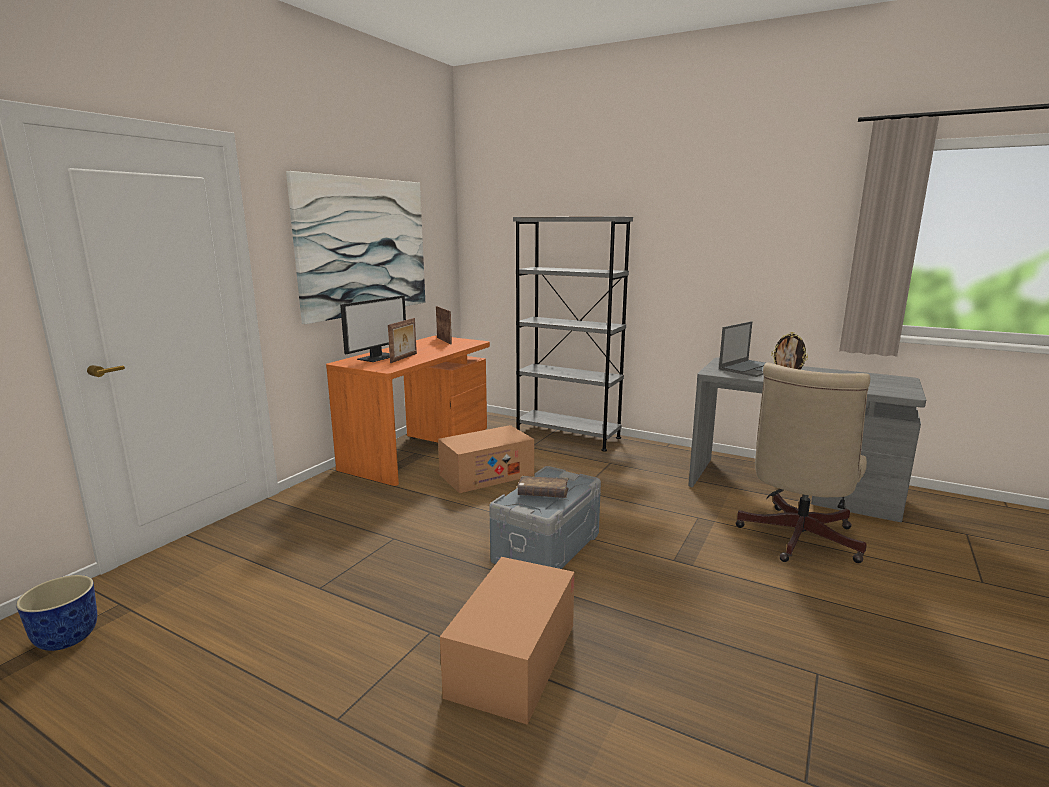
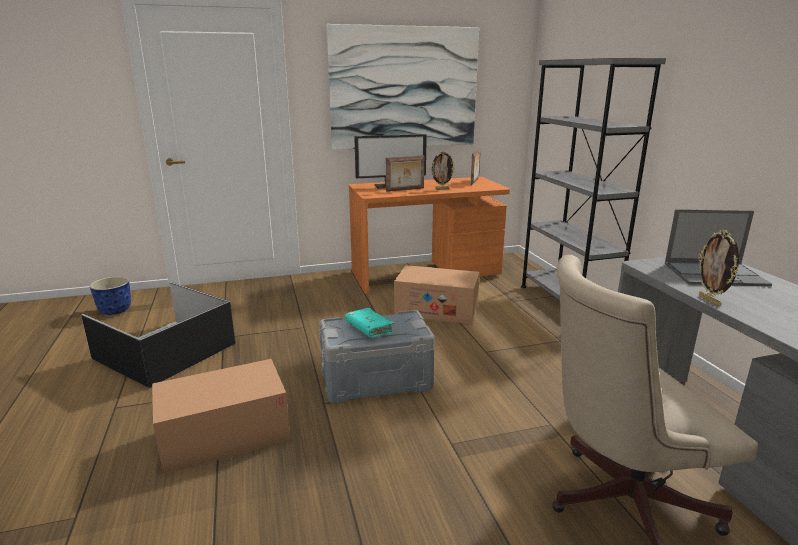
camera: 45 degrees right, 5 degrees up
(271, 635) = (166, 350): none -> black storage box
(435, 351) = (442, 189): none -> picture frame
(543, 494) = (369, 329): brown book -> turquoise book

